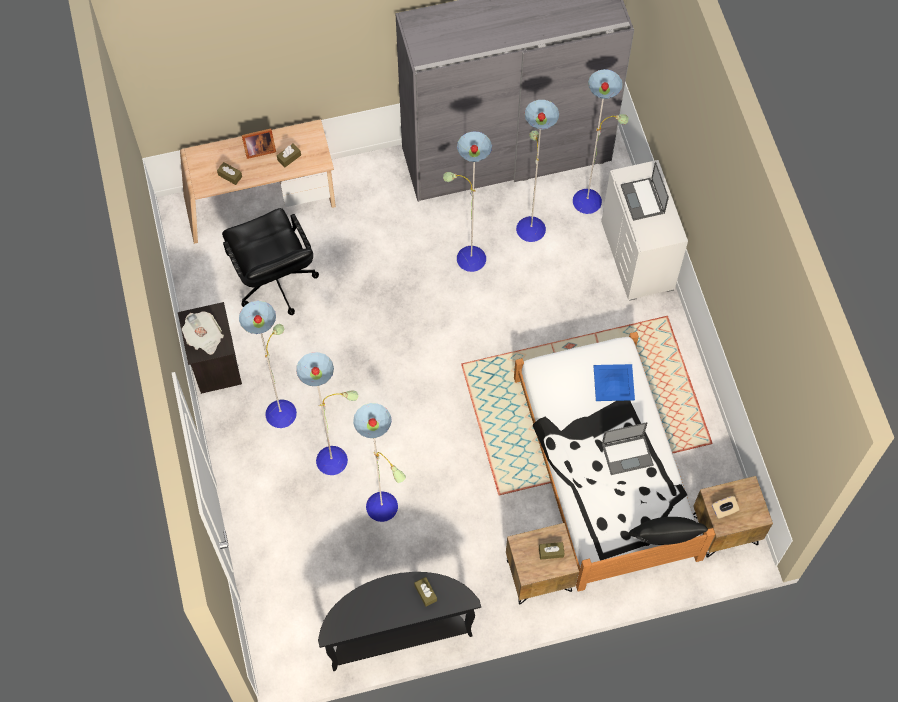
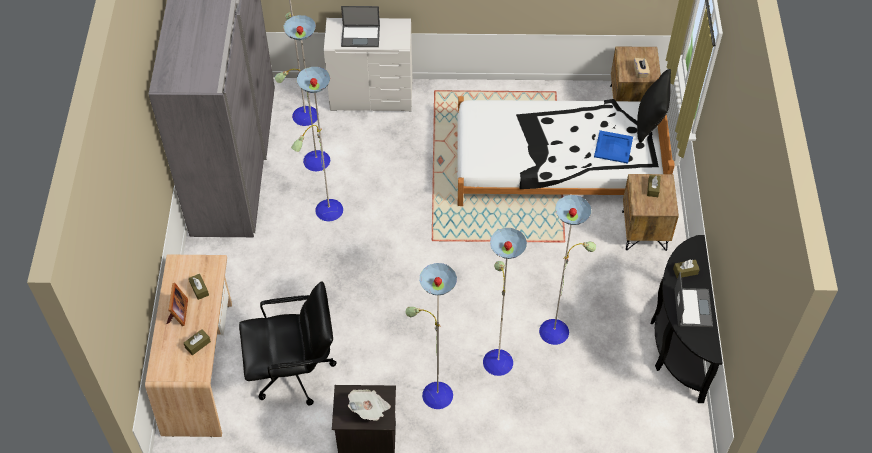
camera: 75 degrees left, 10 degrees down
(613, 383) = (502, 120): blue tray -> blue tray (613, 147)
(627, 454) = (569, 126): laptop -> laptop (692, 307)

